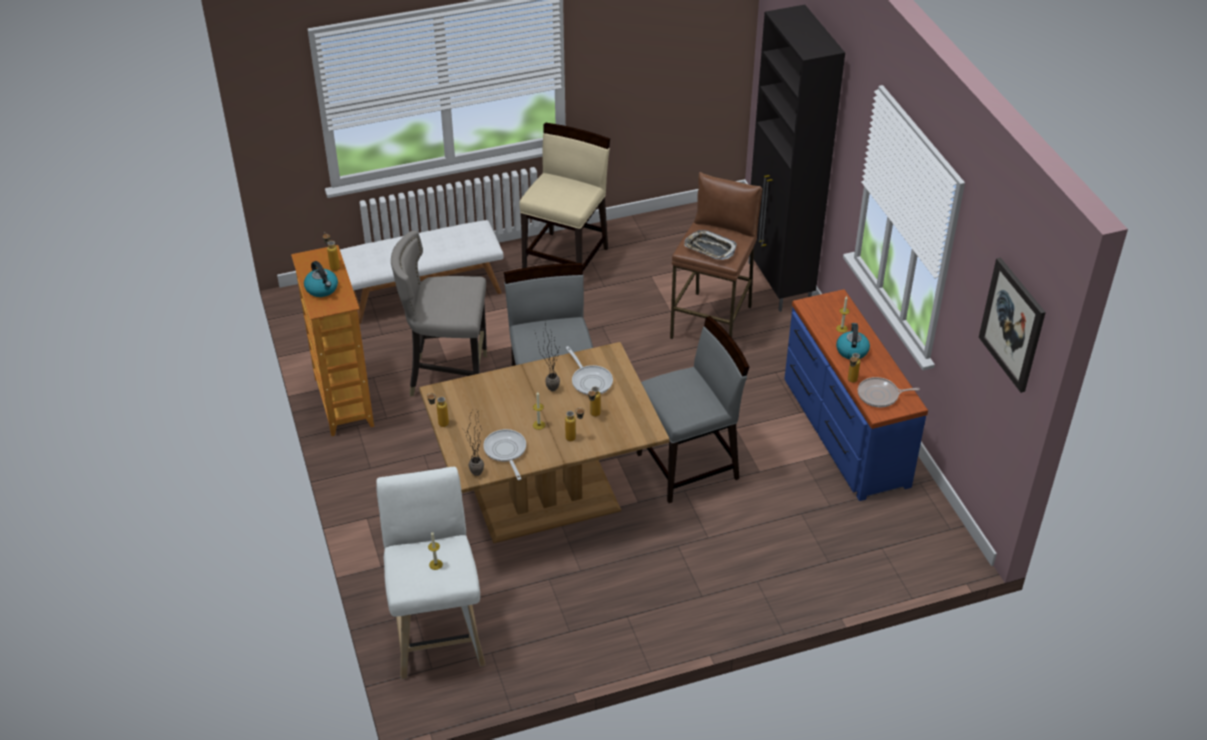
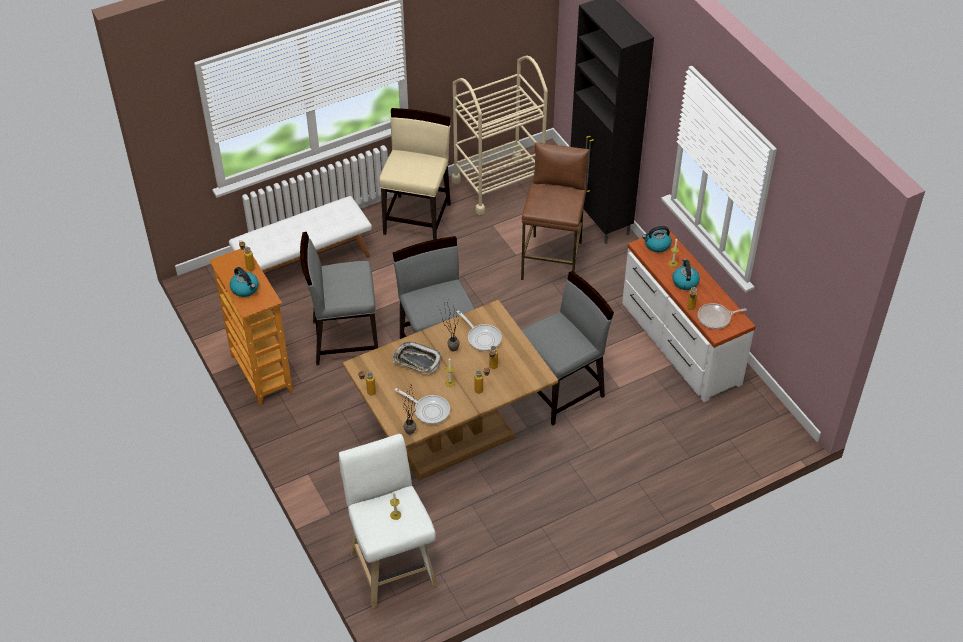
camera: 10 degrees left, 5 degrees up
(448, 377) = (344, 339): grey stool -> grey chair
(506, 452) = (429, 410): frying pan -> frying pan turned 150 degrees clockwise
(668, 234) = (498, 184): none -> beige cart
(709, 248) = (552, 206): tray -> tray (416, 360)
(827, 306) = (657, 245): none -> kettle
(843, 431) = (679, 343): blue dresser -> white dresser
(1012, 324) = (828, 260): picture -> none

